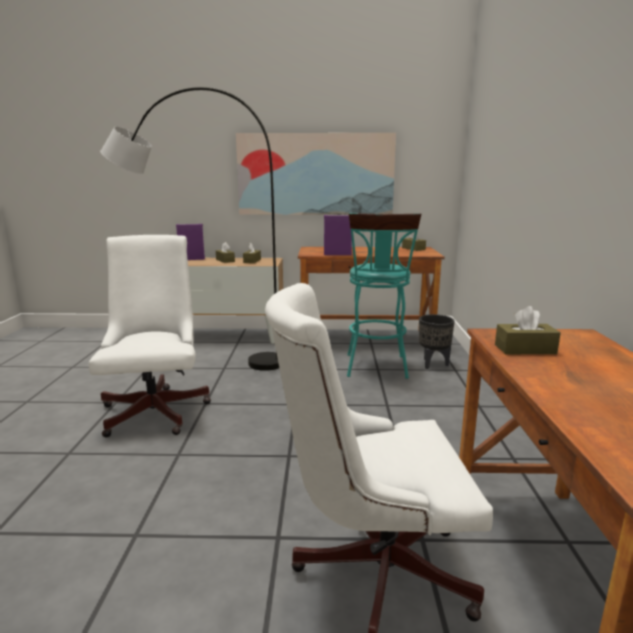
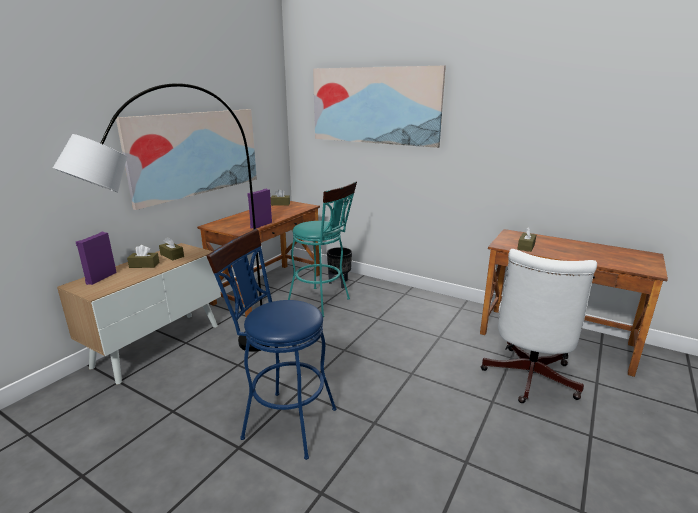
camera: 60 degrees left, 5 degrees up
(157, 409) = (282, 421): white office chair -> blue stool
(512, 113) = (374, 106): none -> picture

